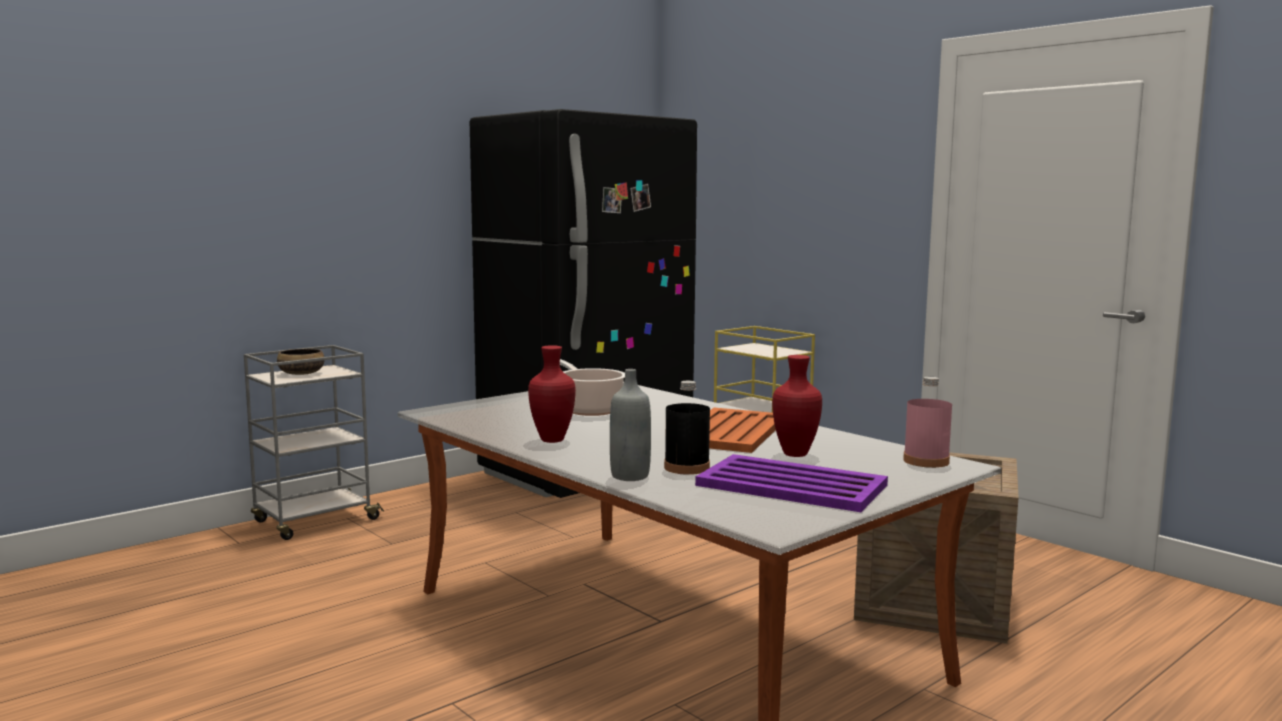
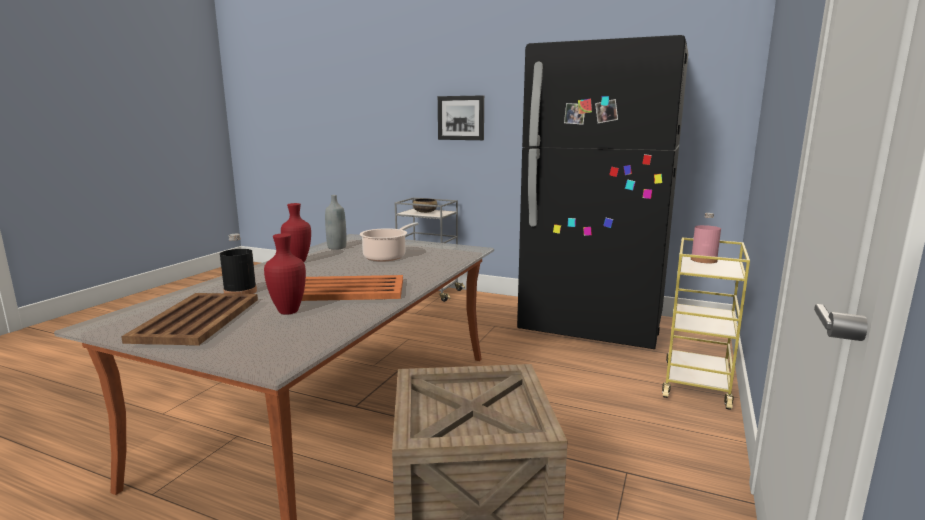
camera: 65 degrees right, 5 degrees up
(326, 203) = (461, 118): none -> picture
(630, 476) = (217, 284): grey bottle -> grey bottle (337, 247)
(790, 485) = (198, 319): purple tray -> brown tray
(926, 461) = (283, 352): pink bottle -> pink bottle (703, 260)

